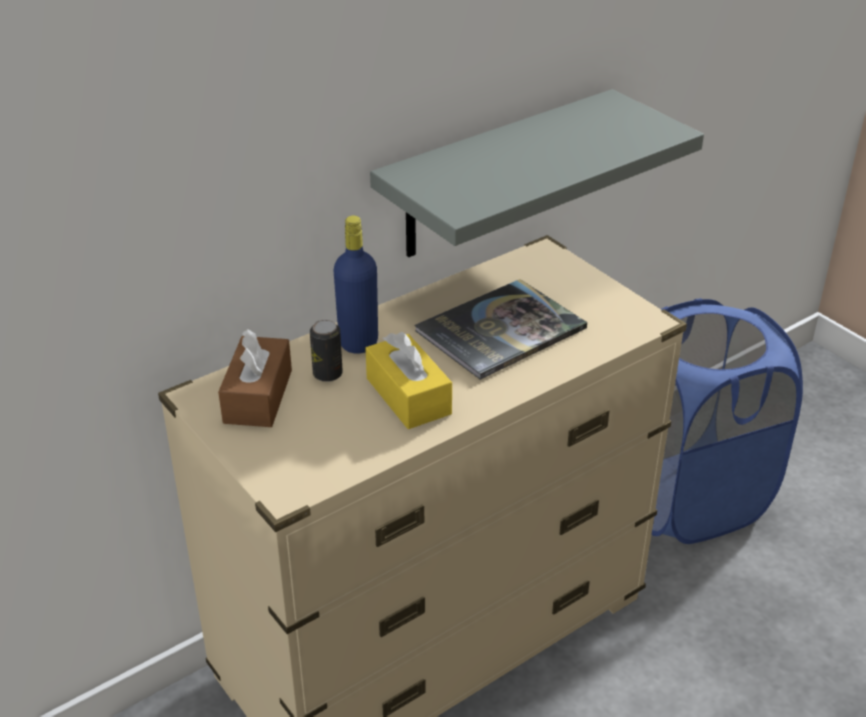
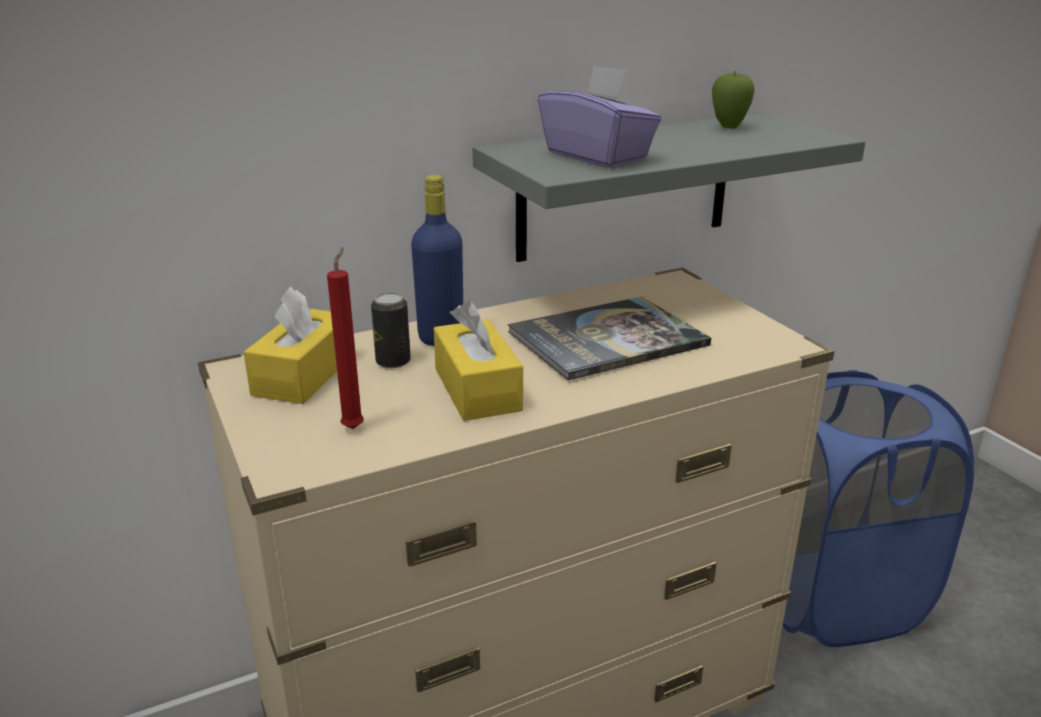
camera: 10 degrees right, 10 degrees down
(258, 396) = (304, 374): brown tissue box -> yellow tissue box
(323, 445) = (354, 427): none -> red candle
(484, 180) = (597, 156): none -> purple tissue box
(586, 121) = (728, 128): none -> apple

